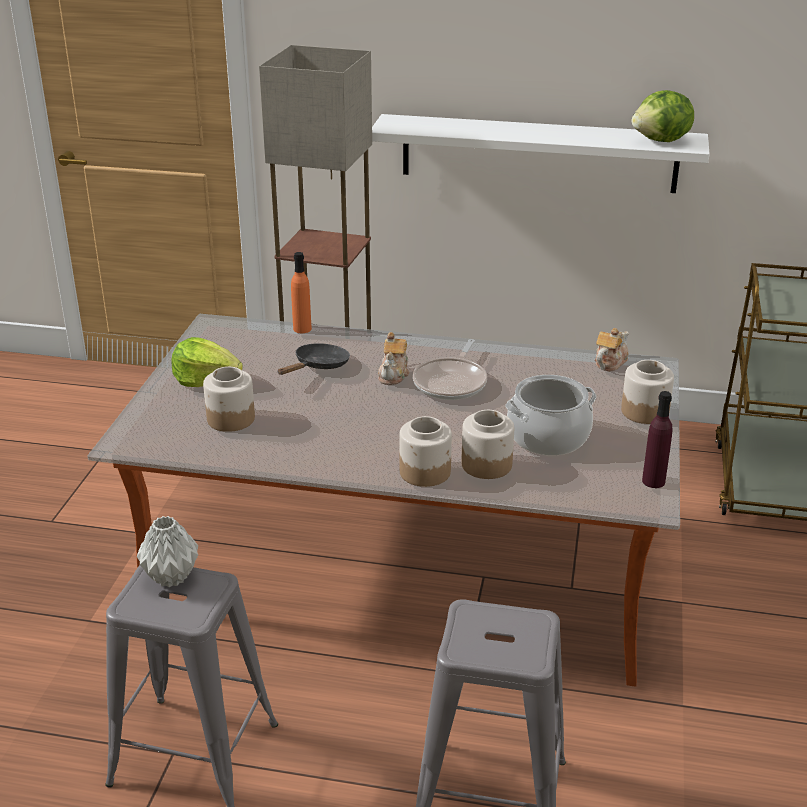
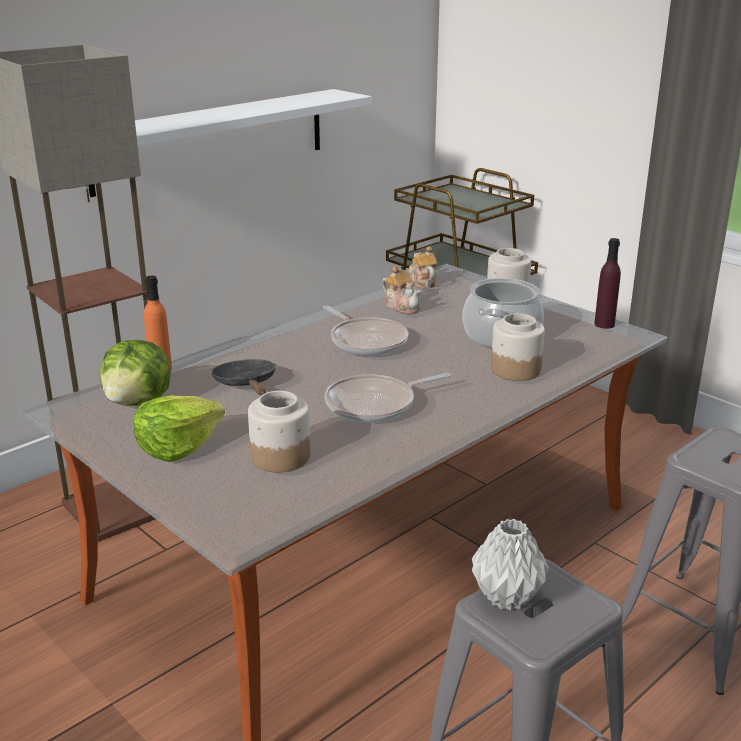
camera: 55 degrees left, 5 degrees down
(346, 425) = (375, 404): none -> frying pan
(394, 374) = (316, 358): teapot -> teapot (402, 306)
(425, 472) = (498, 396): jar -> none
(661, 141) = (324, 97): lettuce -> lettuce (139, 402)

